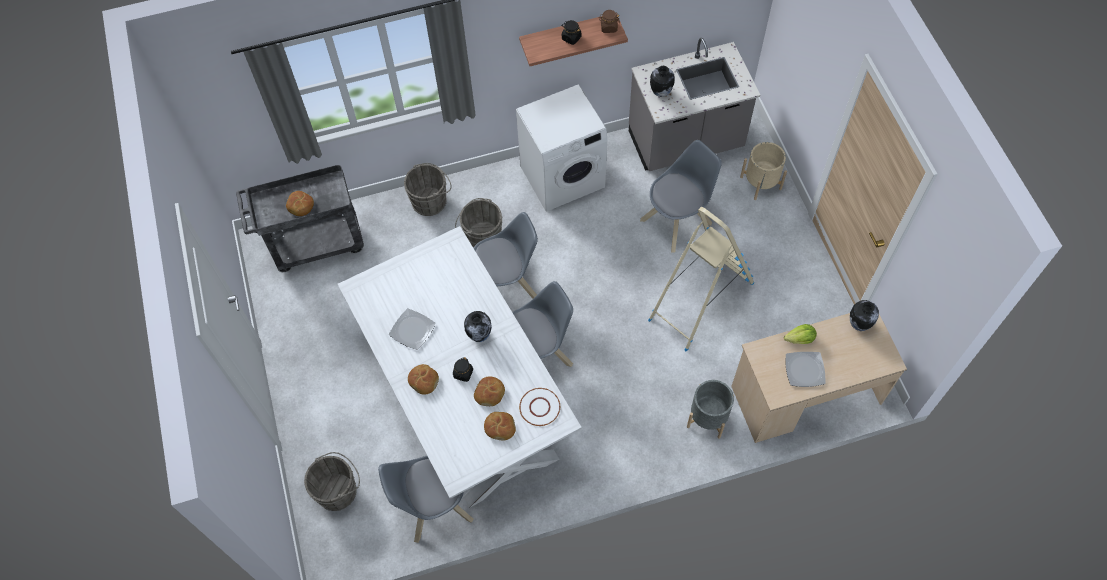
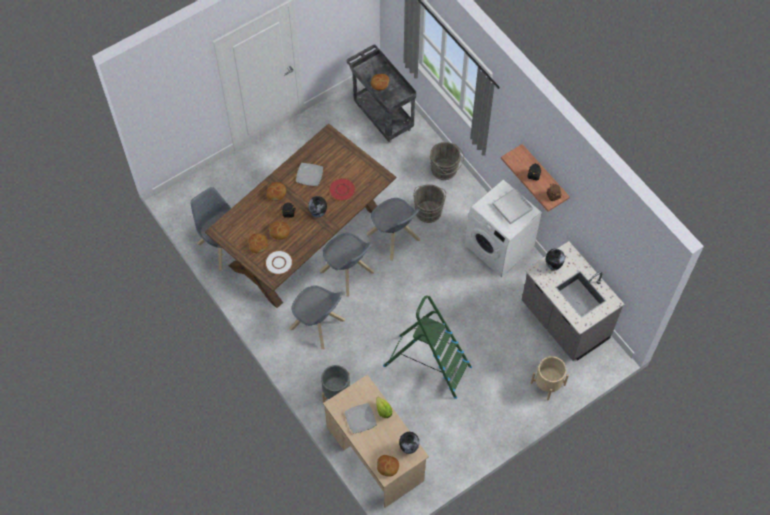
camera: 70 degrees right, 0 degrees up
(339, 490) = (218, 190): grey bucket -> none
(453, 295) = (342, 190): none -> red plate
(463, 393) = (305, 237): white dining table -> brown dining table
(560, 111) = (512, 207): none -> white tray
(677, 221) = (490, 333): grey chair -> grey chair (318, 325)
(701, 300) = (428, 366): beige step ladder -> green step ladder
(880, 356) = (387, 467): none -> bread

